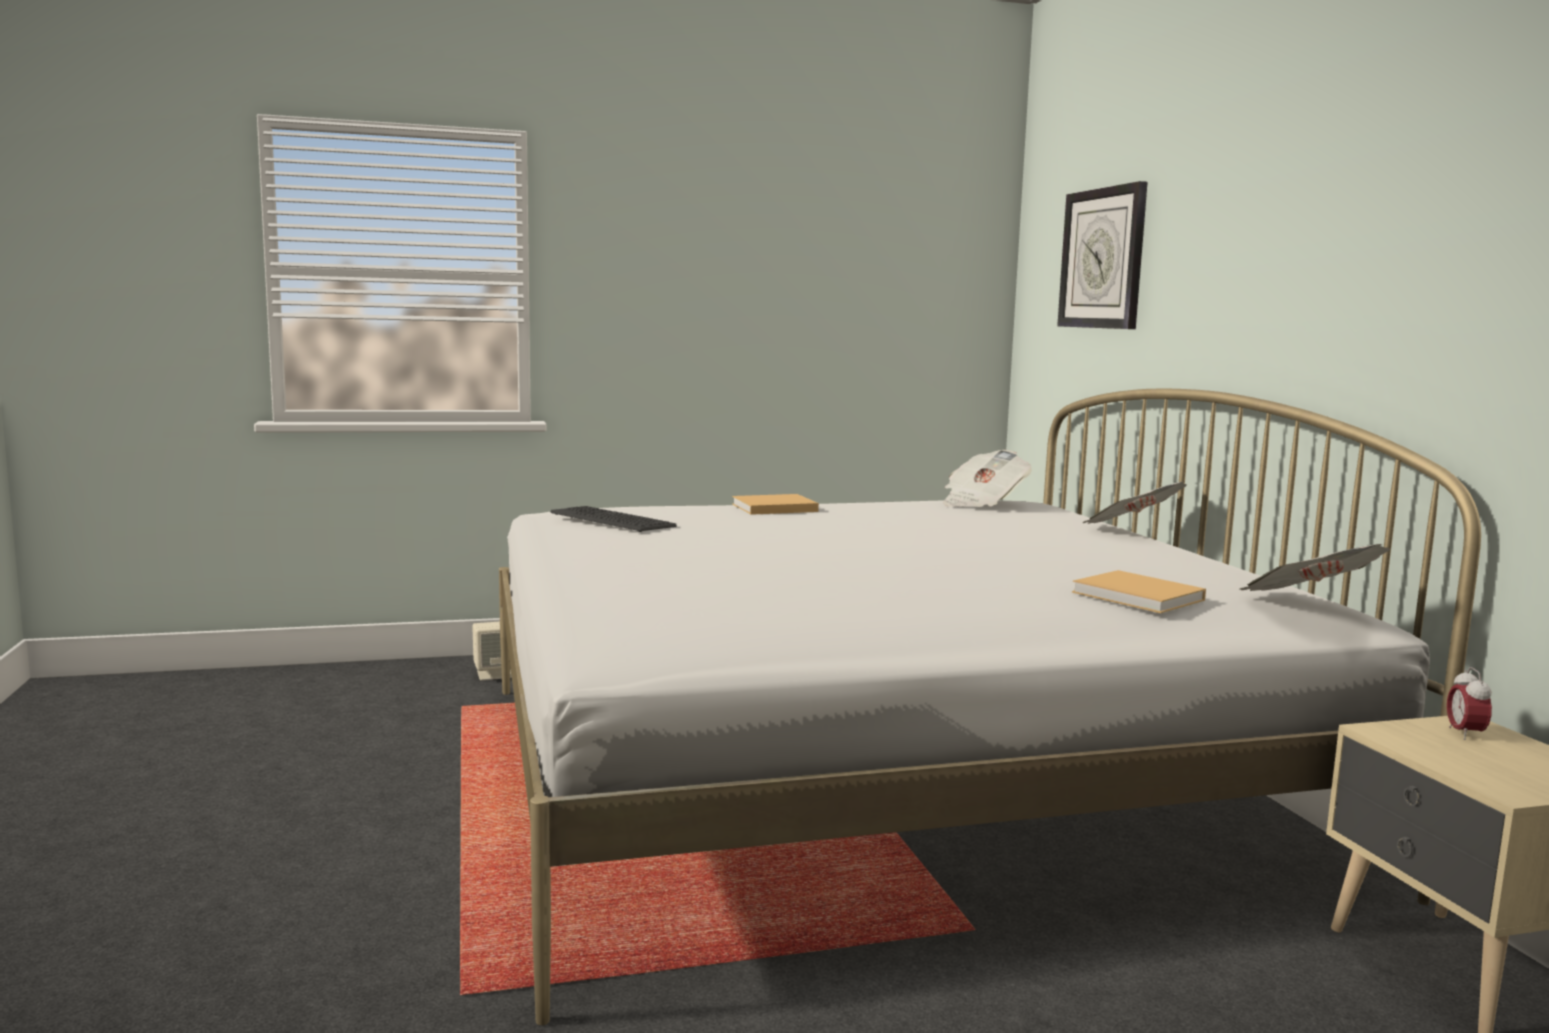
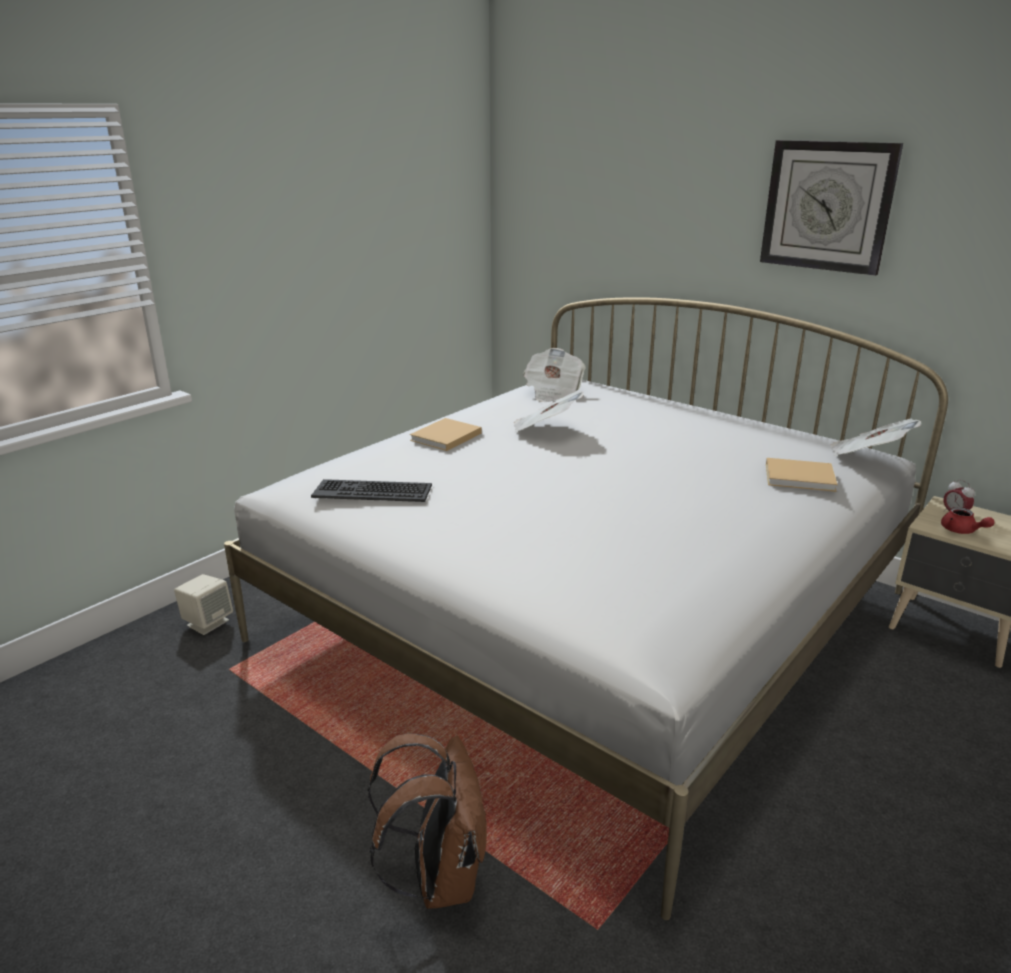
camera: 35 degrees left, 15 degrees up
(394, 896) = (439, 876): none -> brown backpack
(1103, 258) = (596, 195): wall clock -> wall clock (827, 206)
(1131, 530) = (676, 402): newspaper -> newspaper (545, 430)
(1433, 749) = (961, 531): none -> red teapot

